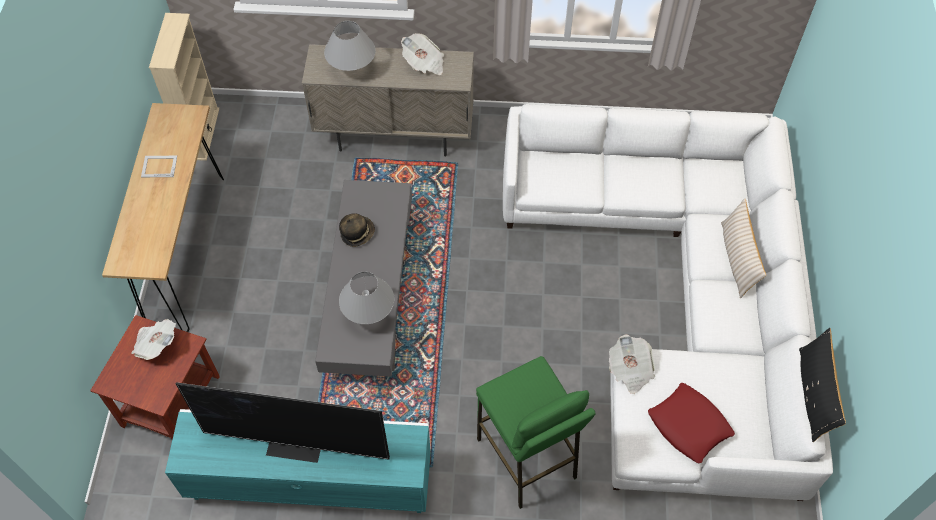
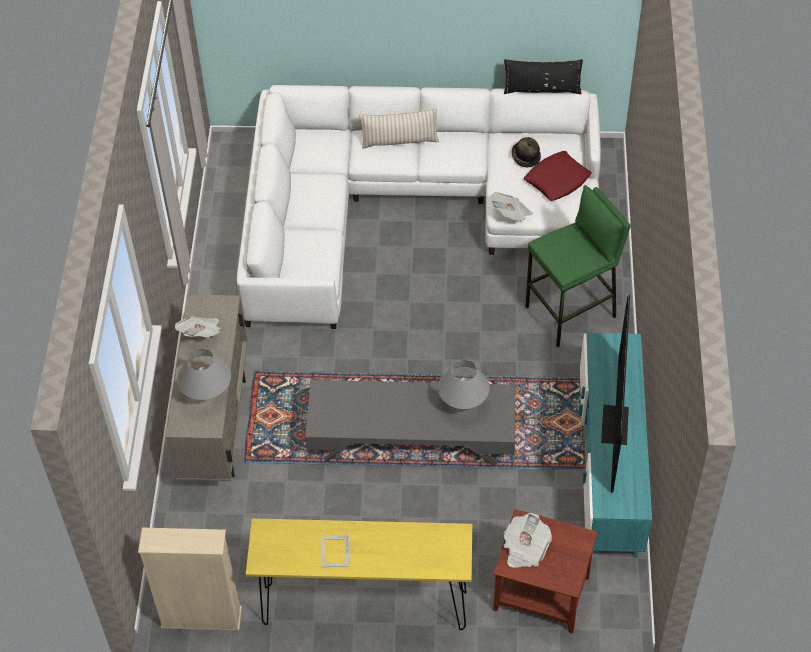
camera: 90 degrees left, 5 degrees down
(186, 251) = (364, 607): brown console table -> yellow console table
(357, 233) = (372, 419): hat -> hat (525, 157)

